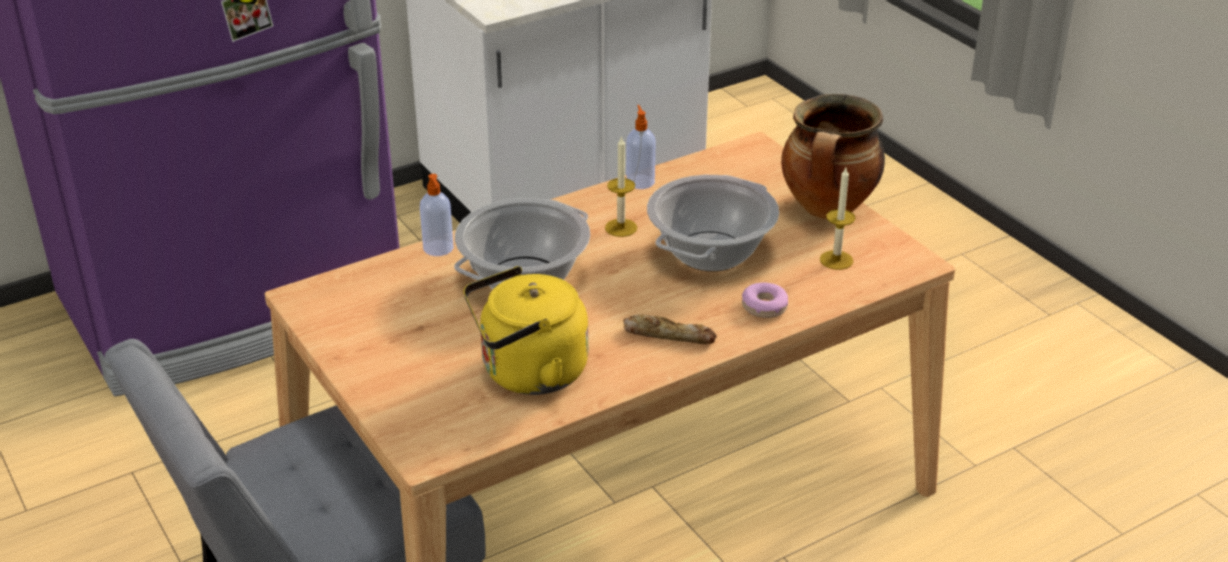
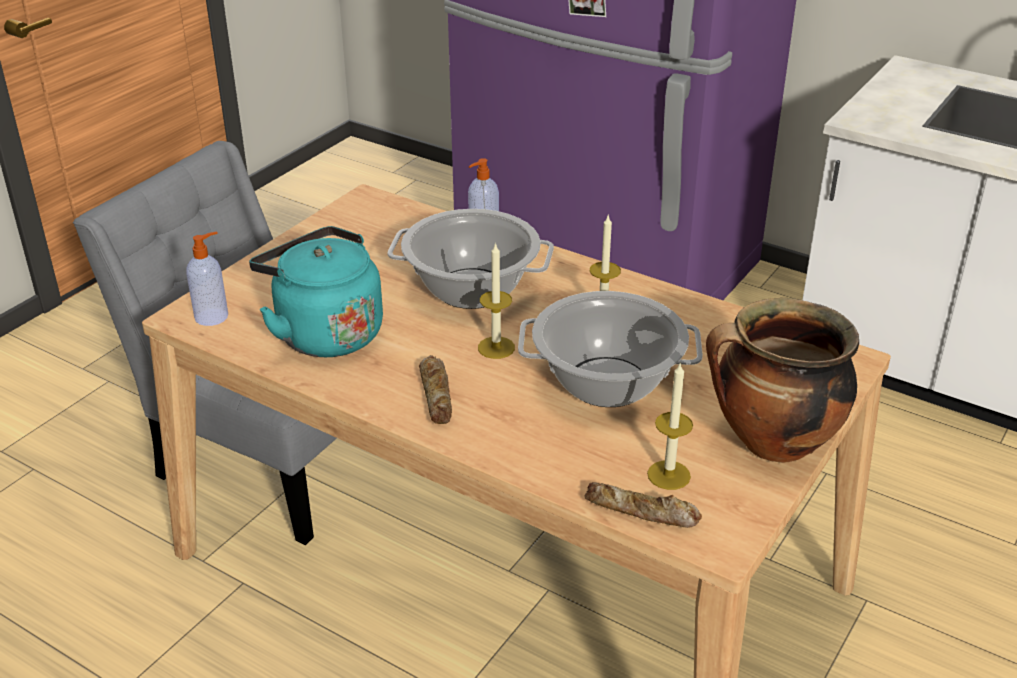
camera: 65 degrees right, 0 degrees up
(528, 373) = (324, 333): yellow kettle -> turquoise kettle
(624, 289) = (496, 347): none -> candle
(640, 181) = (699, 305): soap dispenser -> soap dispenser (213, 316)
(764, 306) = (533, 444): donut -> none
(869, 283) = (642, 512): none -> bread

